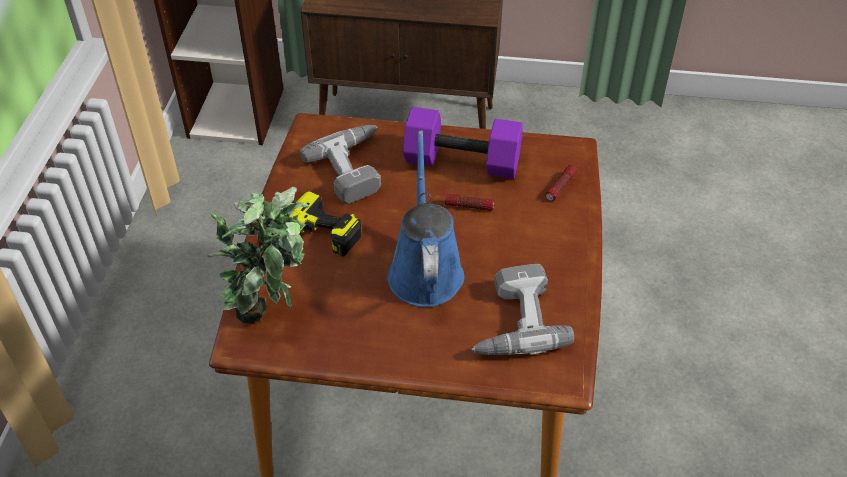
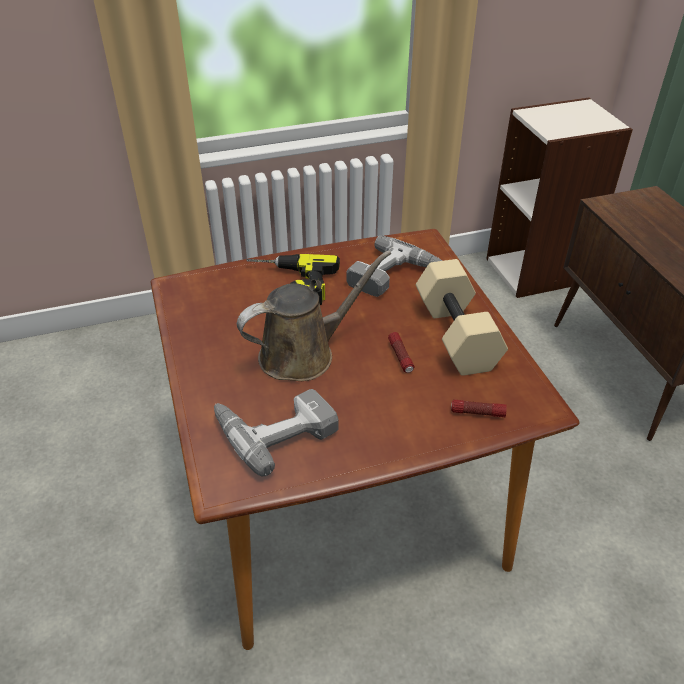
camera: 65 degrees right, 5 degrees down
(271, 310) = (213, 288): potted plant -> none
(425, 270) = (303, 354): blue watering can -> brown watering can
(463, 160) = (458, 335): purple dumbbell -> beige dumbbell

